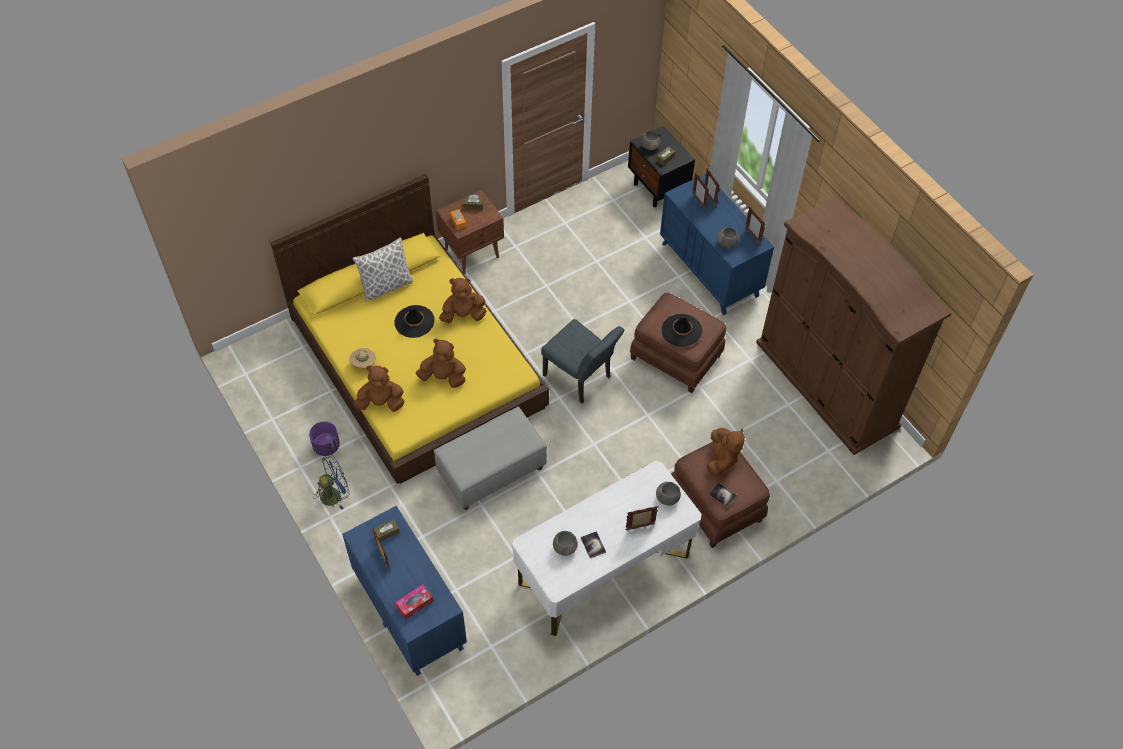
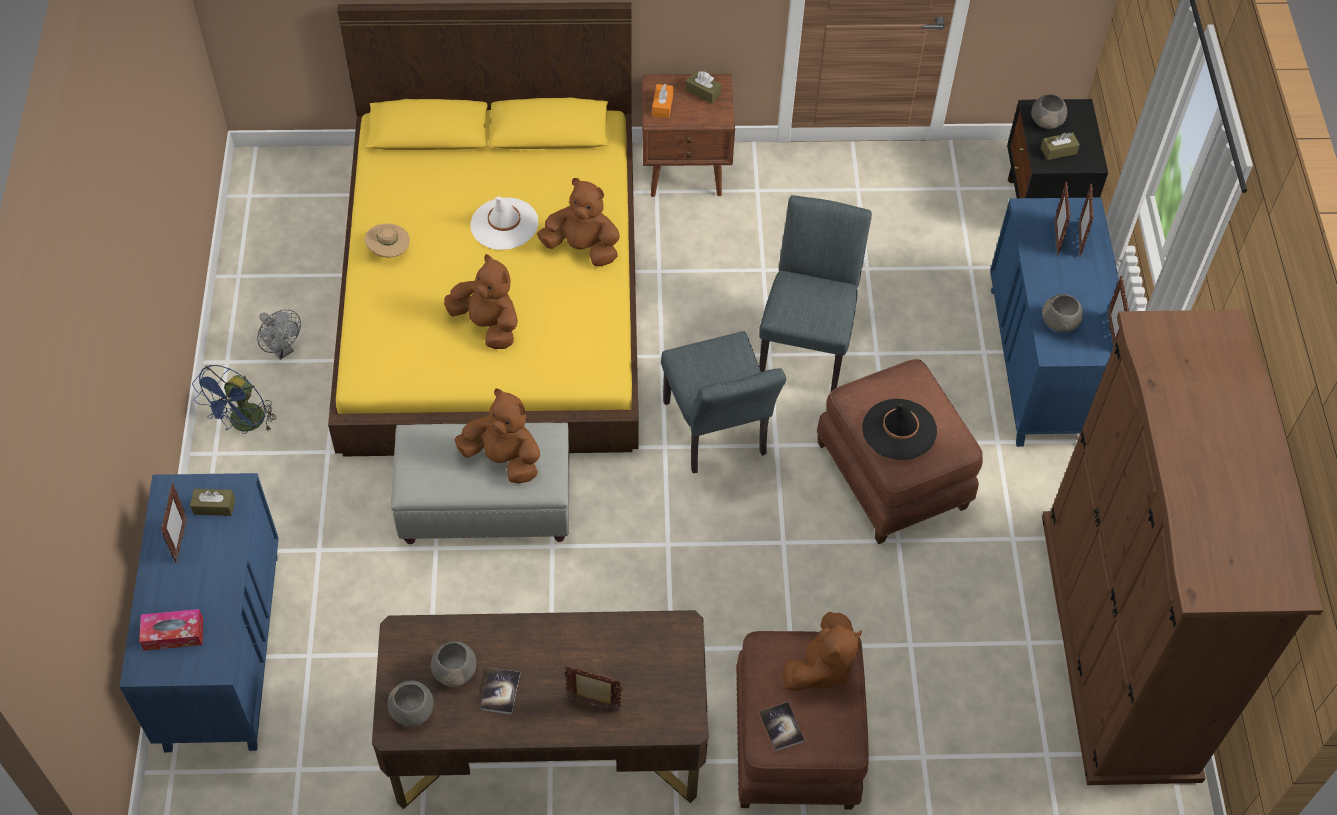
camera: 30 degrees right, 0 degrees up
(326, 446) = (282, 350): purple planter -> grey fan
(335, 494) = (244, 424): blue fan -> blue fan turned 105 degrees clockwise
(381, 403) = (372, 318): brown plush toy -> brown plush toy (503, 459)
(386, 286) = (502, 154): pillow -> none
(414, 321) = (504, 224): black hat -> white hat
(592, 312) = (807, 342): none -> grey chair
(604, 569) = (547, 746): white desk -> brown desk
(668, 498) = (671, 681): grey bowl -> grey bowl (412, 711)

